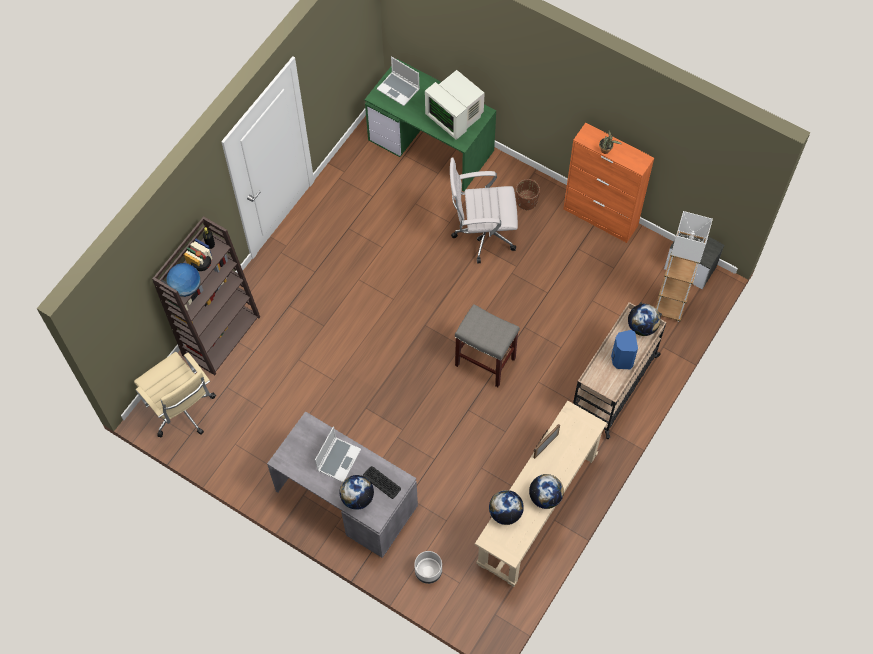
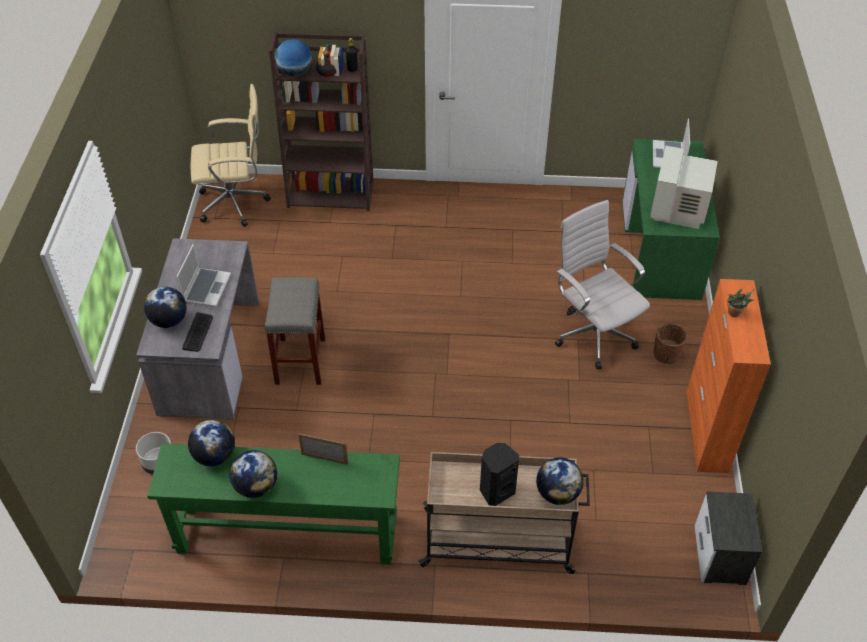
camera: 60 degrees right, 15 degrees down
(183, 411) = (236, 203): beige office chair -> beige office chair turned 120 degrees counterclockwise
(338, 459) = (206, 288): laptop -> laptop turned 75 degrees counterclockwise
(486, 362) = (443, 404): grey stool -> grey stool (301, 362)
(537, 510) = (287, 534): beige console table -> green console table
(621, 359) = (496, 491): blue speaker -> black speaker
(669, 307) = (646, 556): white floor lamp -> none

